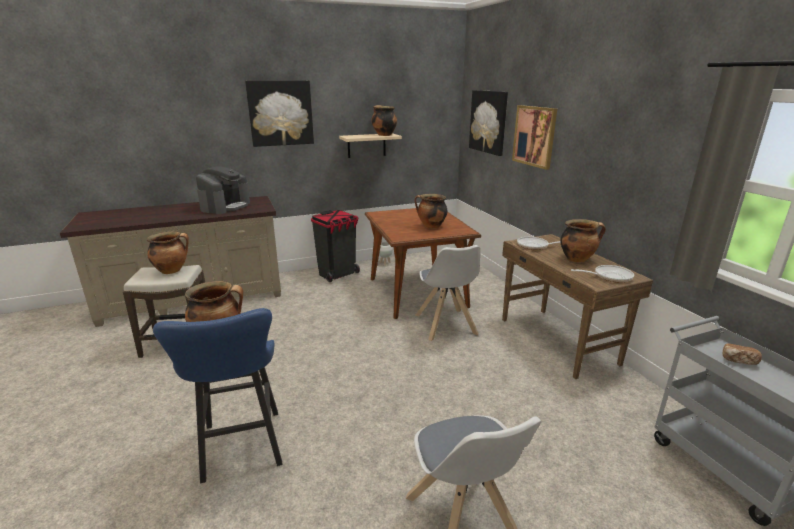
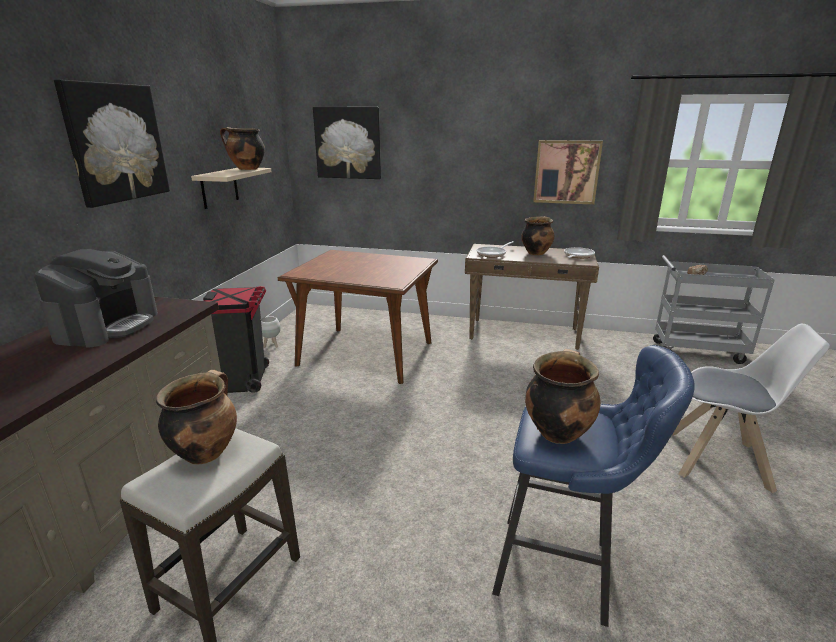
camera: 55 degrees left, 0 degrees up
(225, 206) = (108, 326): coffee machine -> coffee machine turned 45 degrees clockwise
(431, 226) = (386, 266): cooking pot -> none
(446, 325) = (447, 364): chair -> none
(534, 136) = (431, 151): picture -> picture (566, 172)

